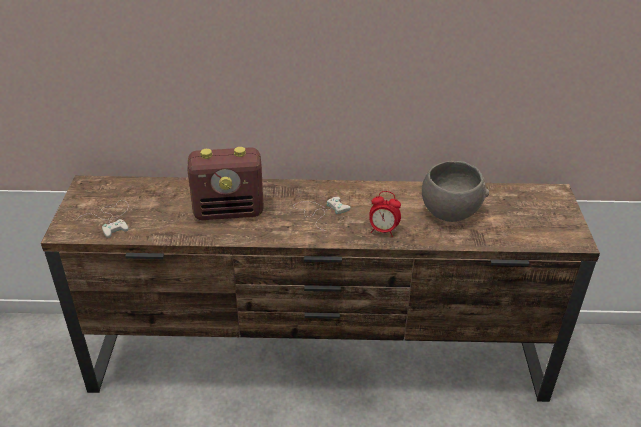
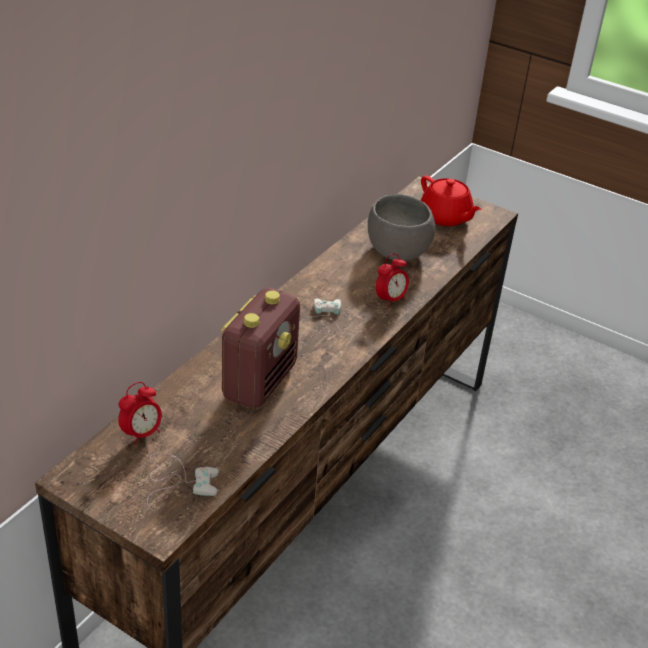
camera: 60 degrees left, 0 degrees up
(141, 190) = (141, 434): none -> alarm clock
(530, 217) = (445, 217): none -> red teapot

